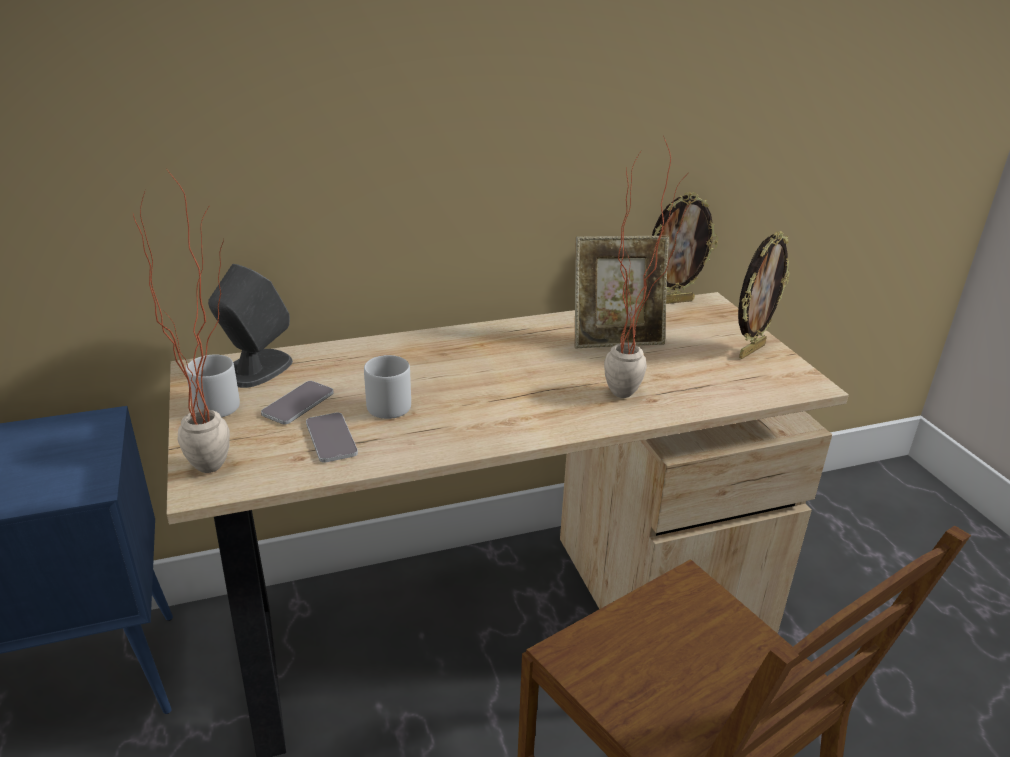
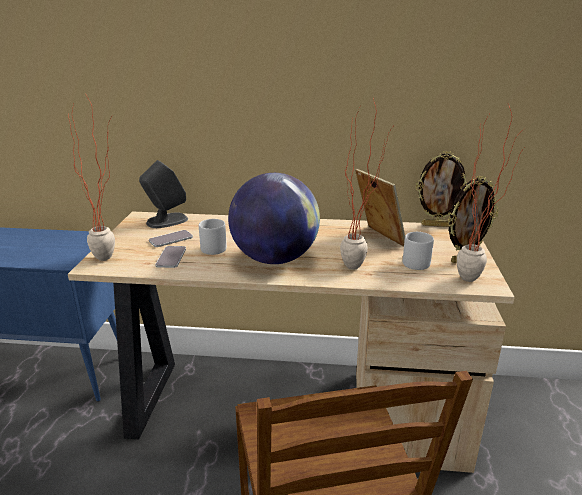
camera: 25 degrees right, 5 degrees down
(214, 404) = (132, 232): grey mug -> grey mug (414, 262)
(500, 404) = (274, 259): none -> globe
(616, 338) = (378, 238): picture frame -> picture frame turned 135 degrees counterclockwise
(789, 378) = (477, 279): none -> potted plant

